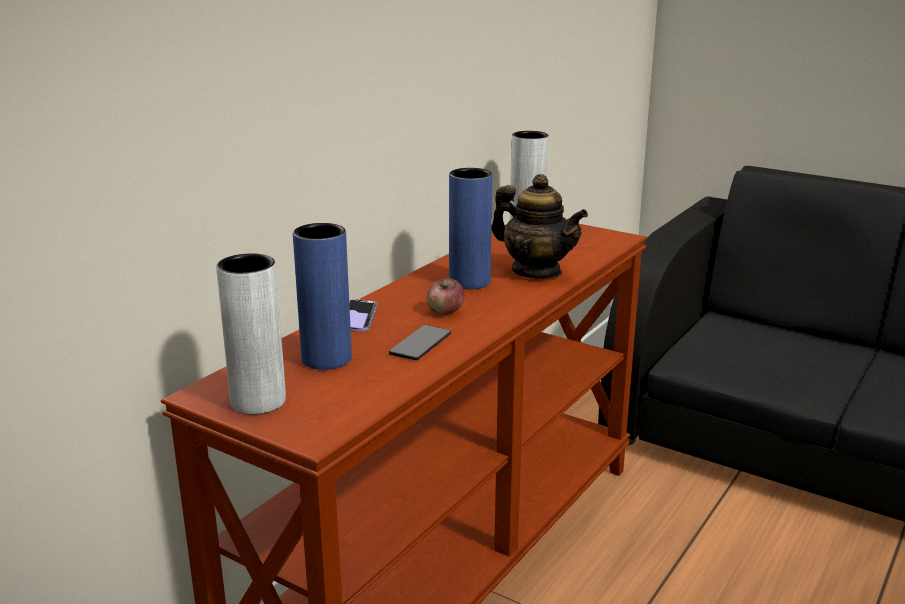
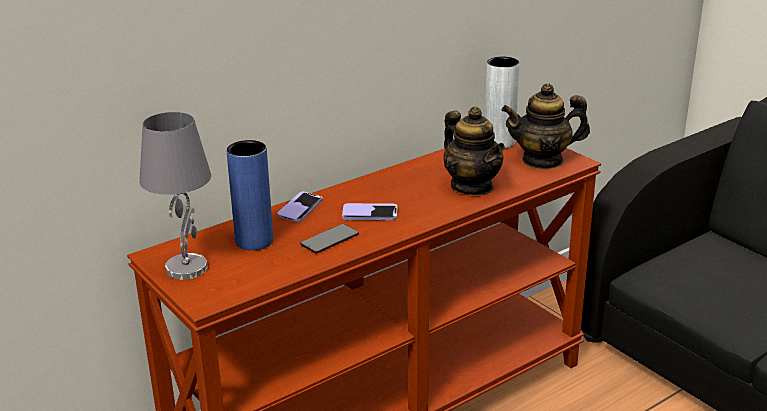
camera: 20 degrees right, 5 degrees up
(258, 401) = (186, 268): grey vase -> grey table lamp
(445, 311) = (370, 214): apple -> phone
(469, 282) = (410, 189): blue vase -> none
(587, 240) = (543, 160): none -> teapot

